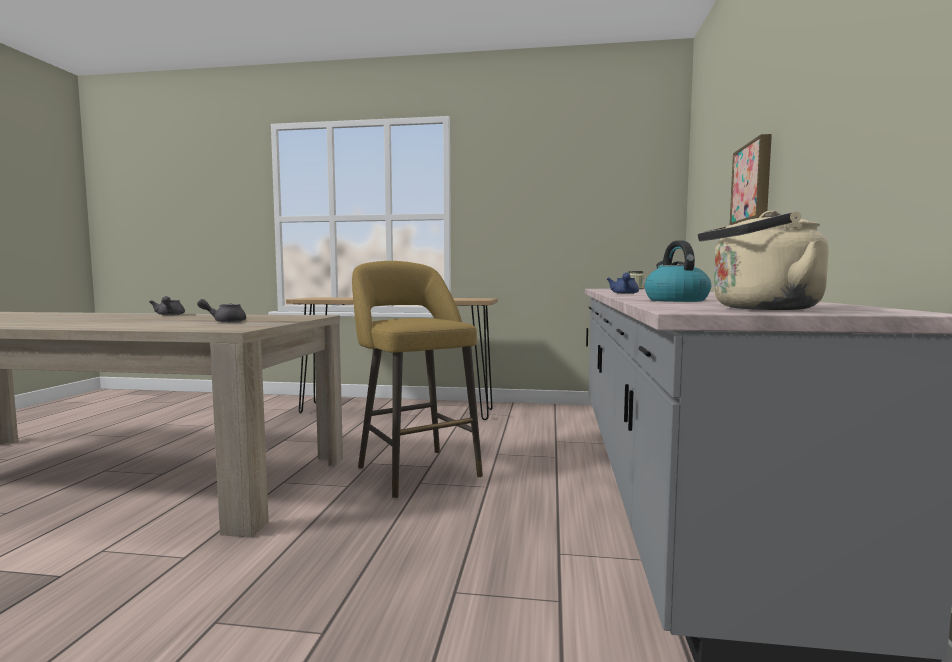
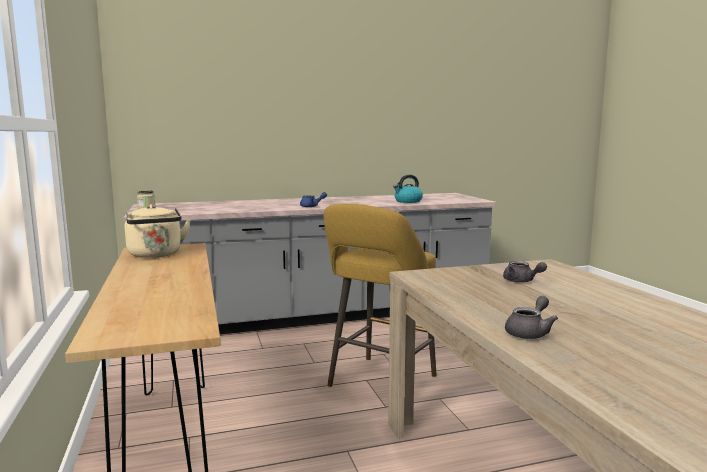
camera: 115 degrees left, 5 degrees up
(753, 183) = (289, 131): picture -> none
(759, 308) = (457, 198): beige kettle -> beige kettle (156, 255)

